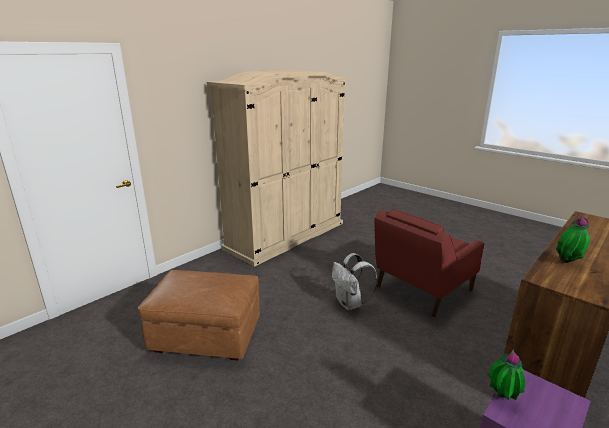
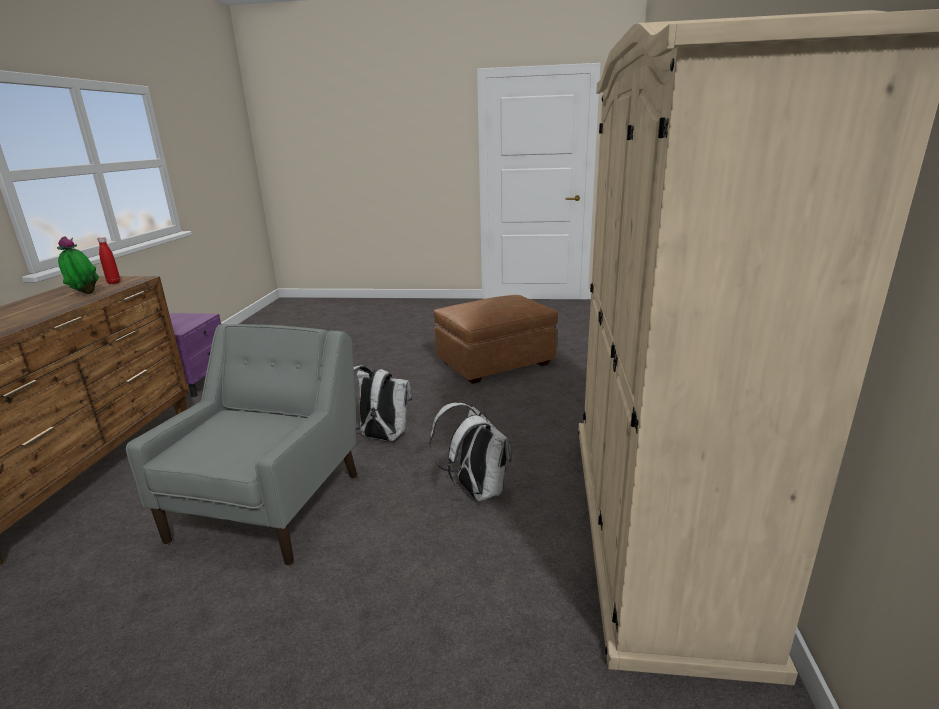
camera: 145 degrees right, 0 degrees up
(330, 262) = (475, 490): none -> white backpack
(422, 289) = (271, 504): red armchair -> grey armchair
(501, 398) = (201, 320): potted plant -> none
(561, 278) = (114, 282): none -> red bottle

